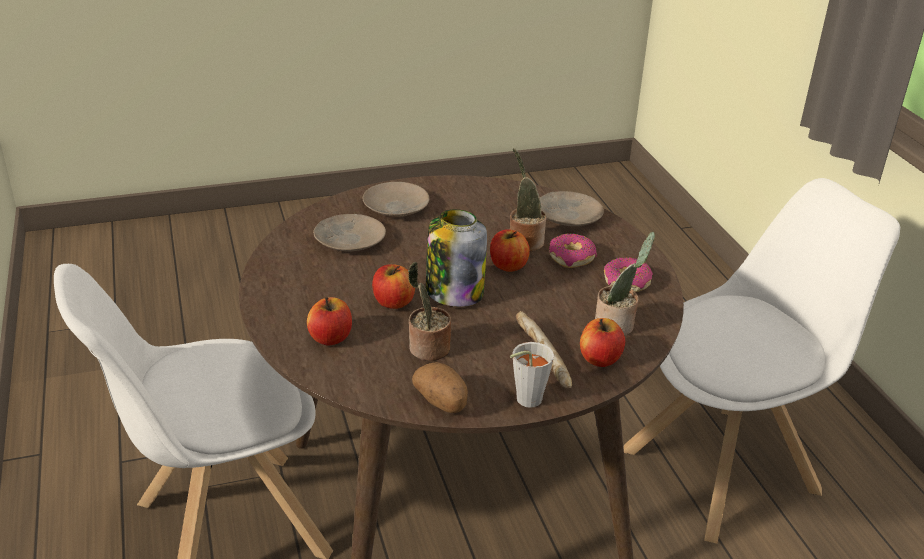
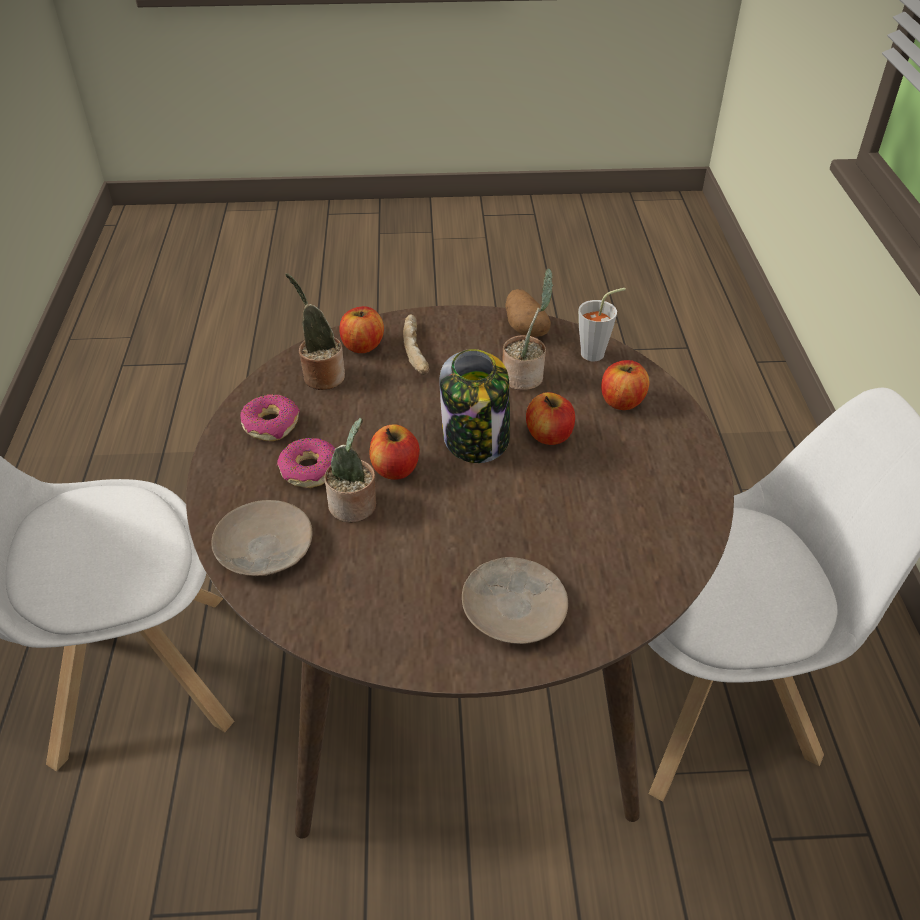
camera: 165 degrees left, 10 degrees up
(349, 240) = (593, 543): beige plate -> none
(524, 401) = (453, 320): grey cup -> grey cup (597, 353)

